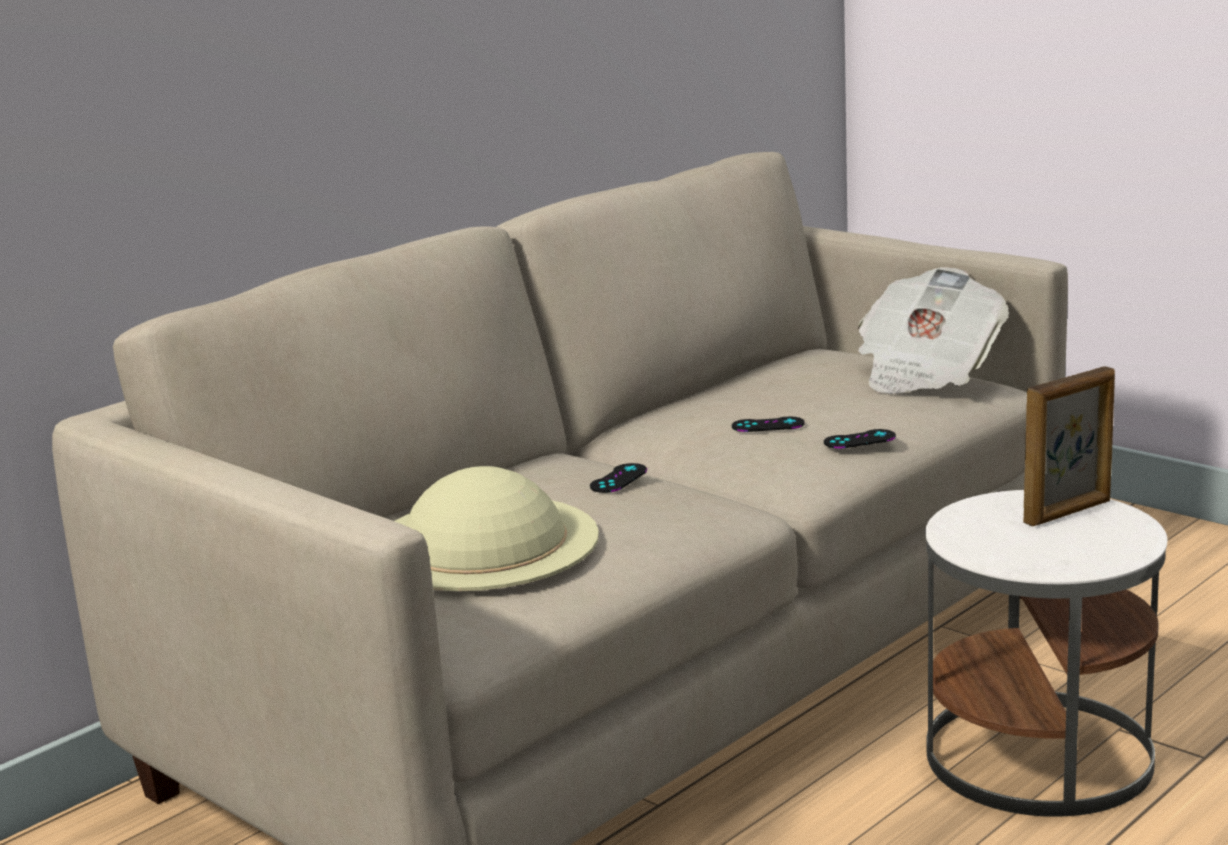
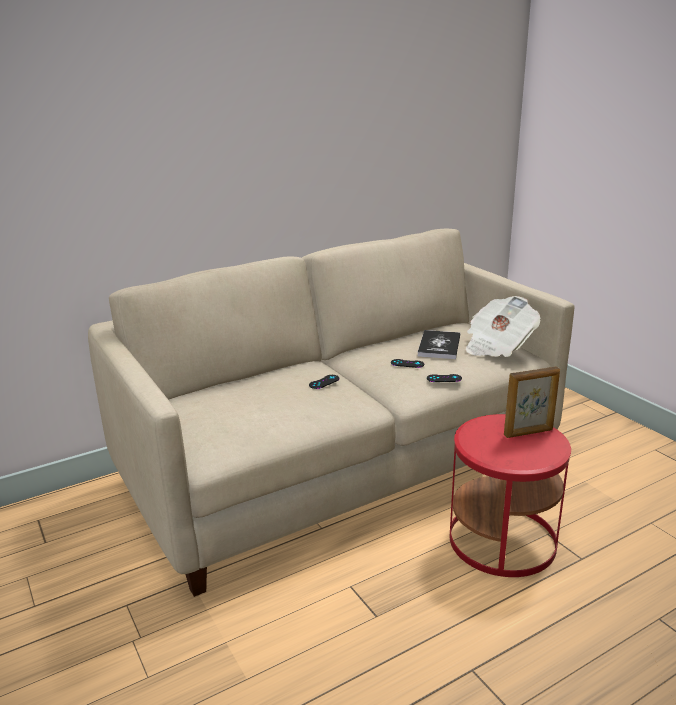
camera: 15 degrees right, 5 degrees up
(484, 542) = (246, 406): beige hat -> none
(809, 388) = (439, 346): none -> book
(1039, 755) = (502, 540): white side table -> red side table

